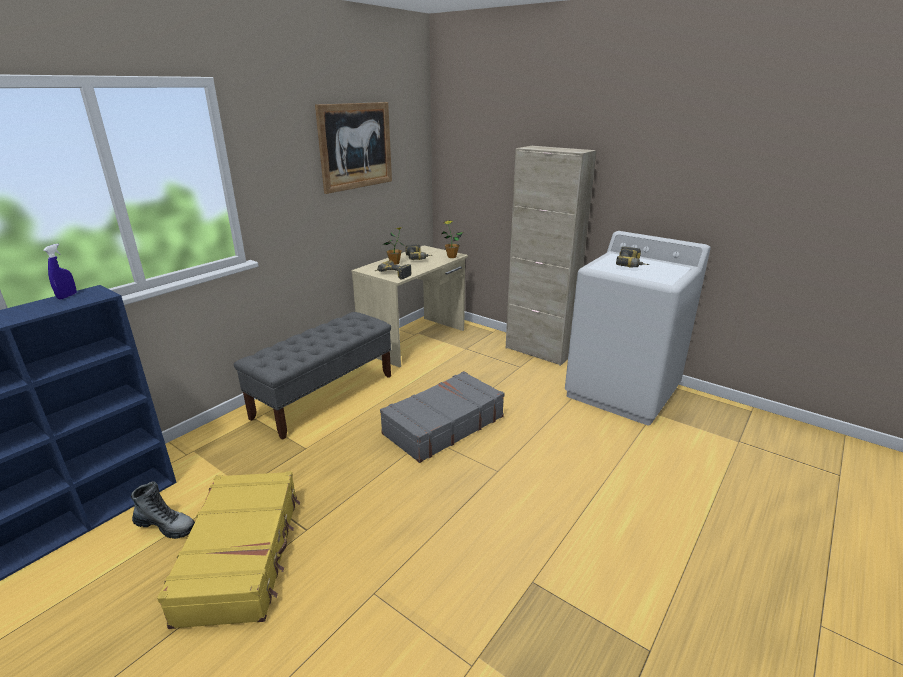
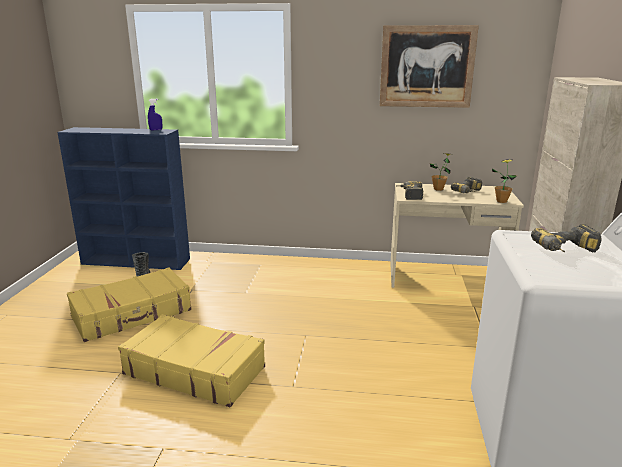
camera: 60 degrees right, 5 degrees down
(325, 396) = (312, 275): grey bench -> none
(422, 527) = (195, 370): none -> yellow suitcase
(443, 425) = (331, 336): grey suitcase -> none

